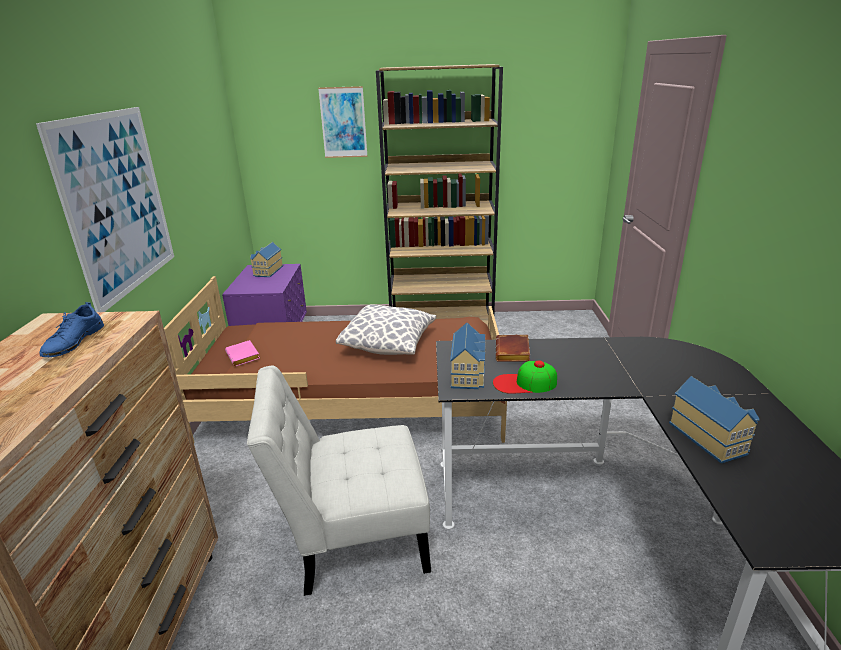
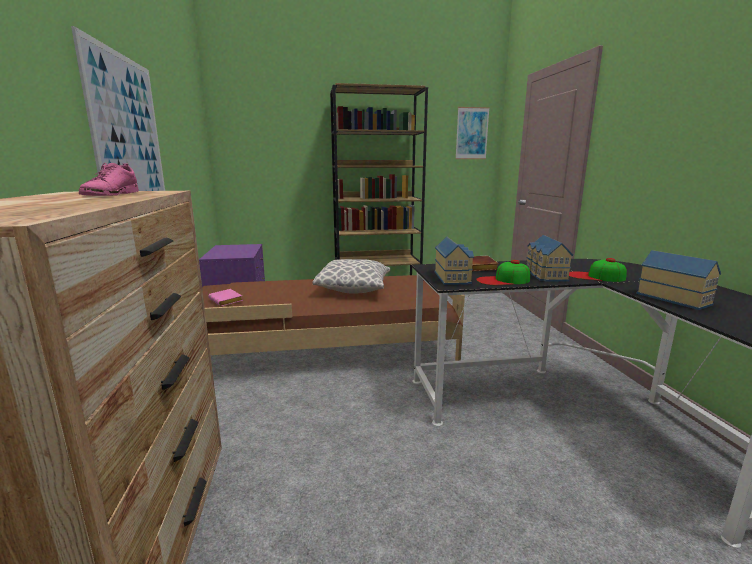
camera: 10 degrees left, 10 degrees down
(73, 342) = (111, 194): blue shoe -> pink shoe
(267, 271) = (234, 247): toy house -> toy house (544, 275)
(343, 122) = (299, 133): picture -> picture (472, 133)
(352, 538) = (353, 440): white chair -> none
(643, 382) = (595, 276): none -> cap

